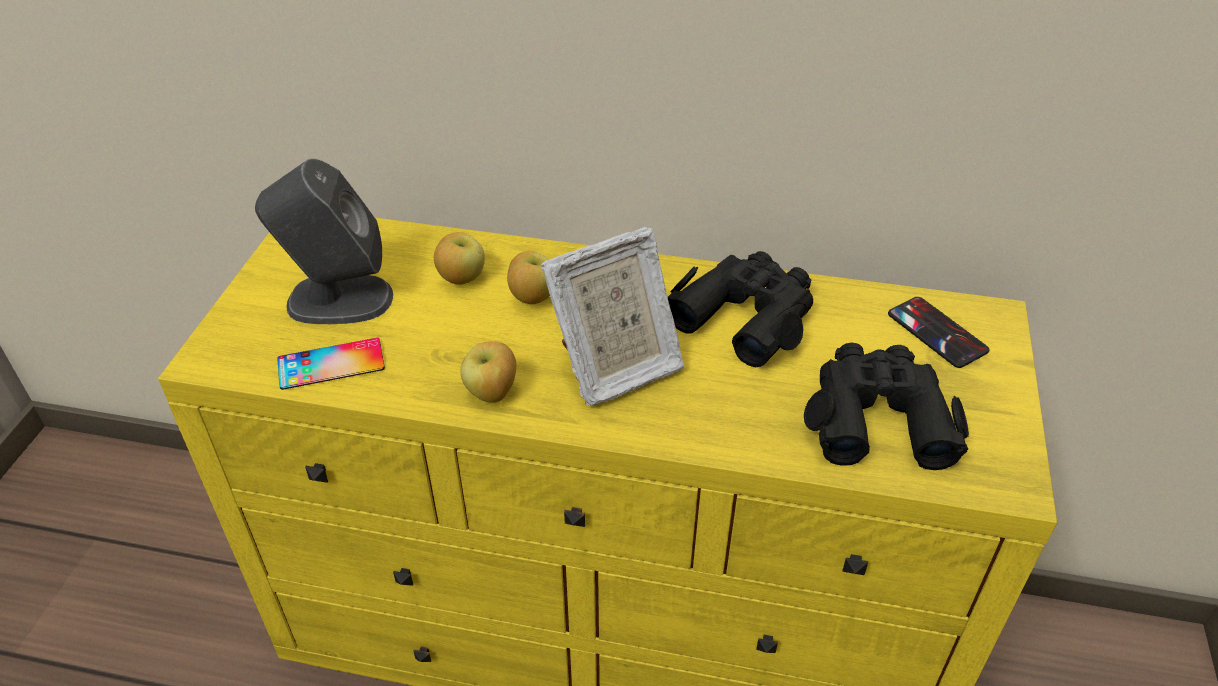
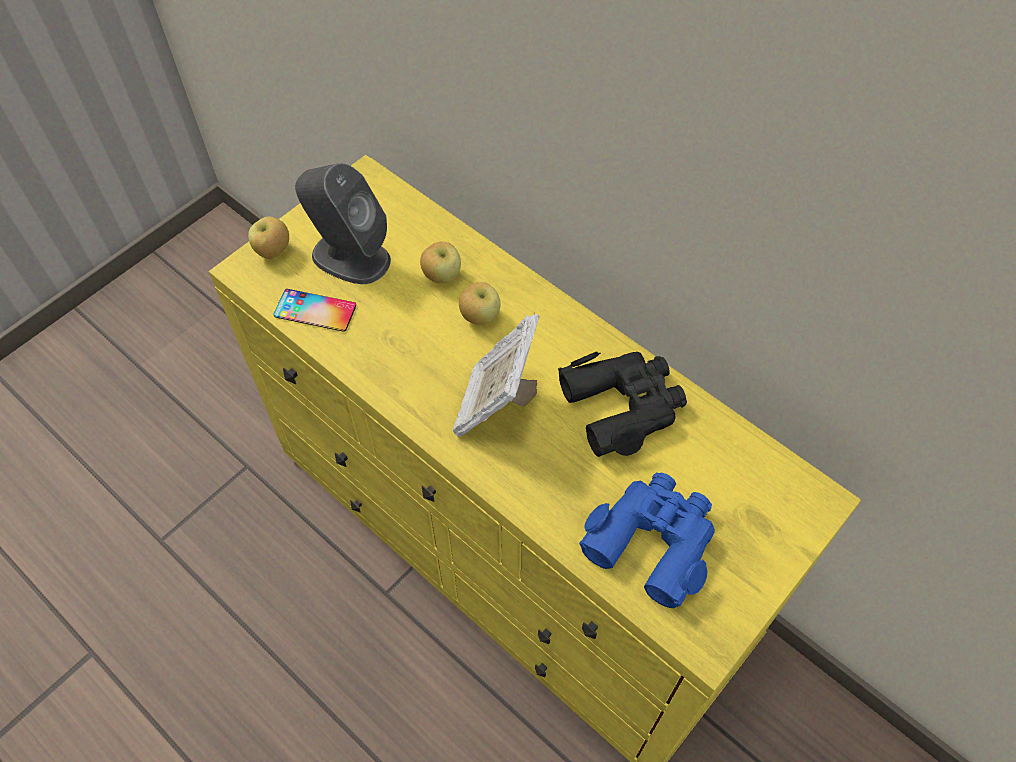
camera: 30 degrees right, 15 degrees up
(492, 393) = (401, 385): apple -> apple (273, 251)
(615, 368) = (496, 405): picture frame -> picture frame turned 105 degrees clockwise
(878, 416) = (653, 540): black binoculars -> blue binoculars
(937, 332) = (760, 493): phone -> none

